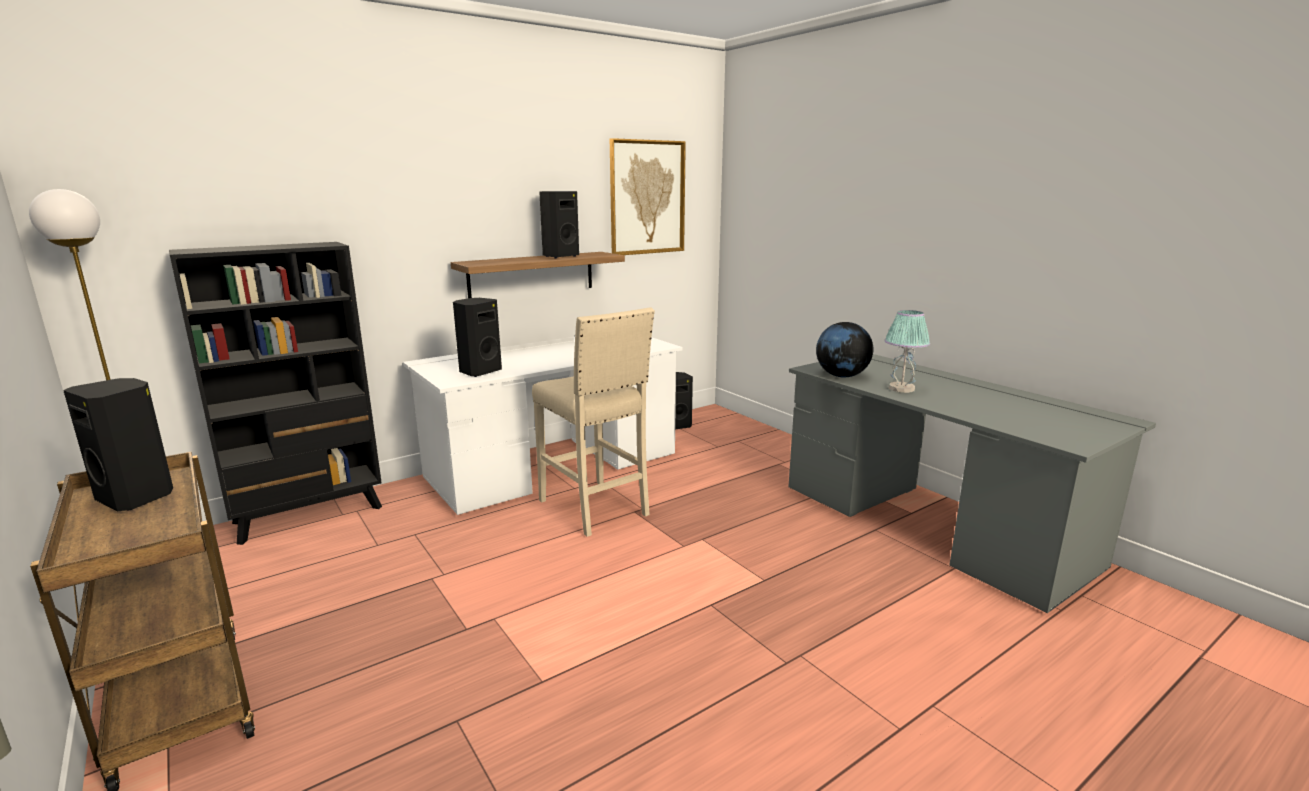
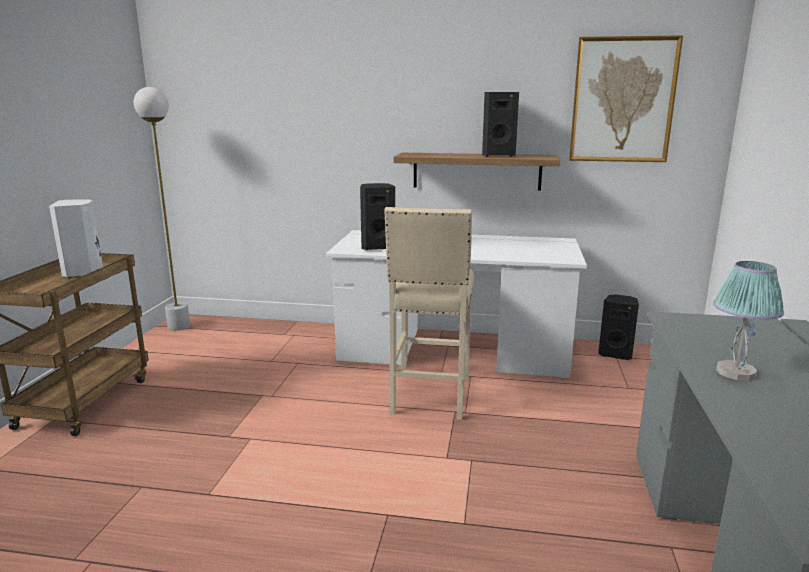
camera: 45 degrees right, 0 degrees up
(138, 497) = (84, 272): black speaker -> white speaker
(310, 515) = (270, 328): black bookcase -> none
(842, 376) = (691, 336): globe -> none

